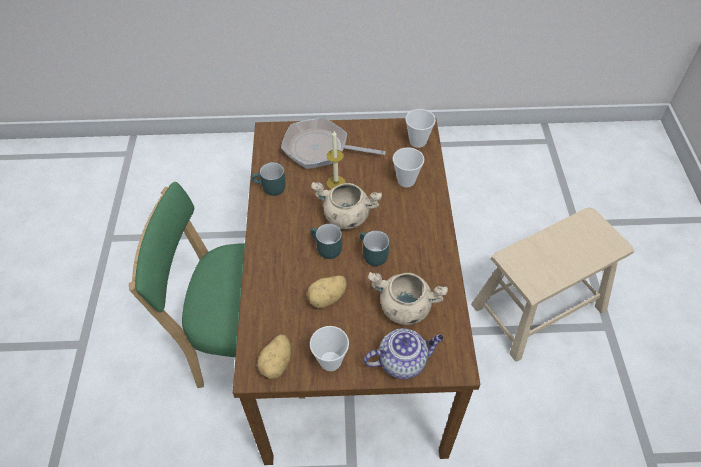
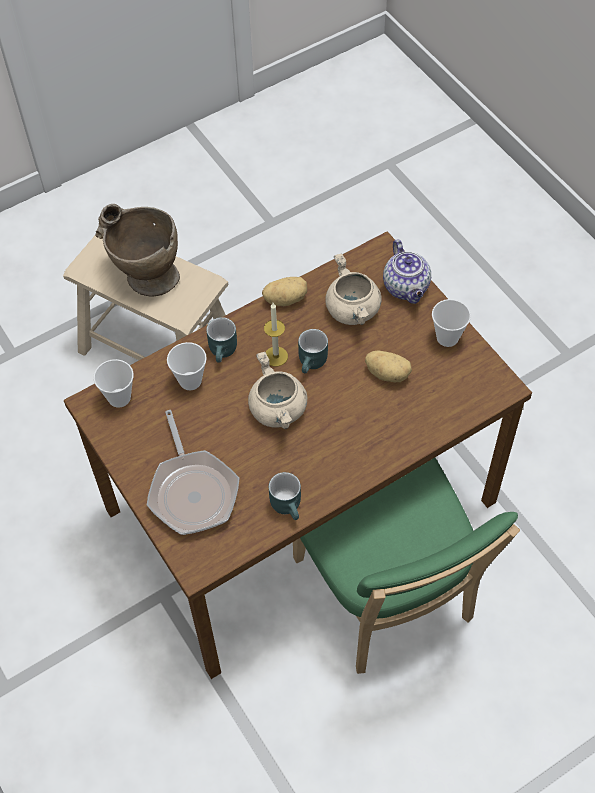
camera: 120 degrees left, 5 degrees up
(277, 363) = (481, 375): potato -> potato (285, 298)
(325, 249) = (334, 406): turquoise mug -> turquoise mug (224, 351)
(336, 183) = (237, 445): candle -> candle (276, 356)
(403, 361) = (407, 288): teapot -> teapot turned 150 degrees counterclockwise
(563, 251) = (144, 276): none -> beige vase

